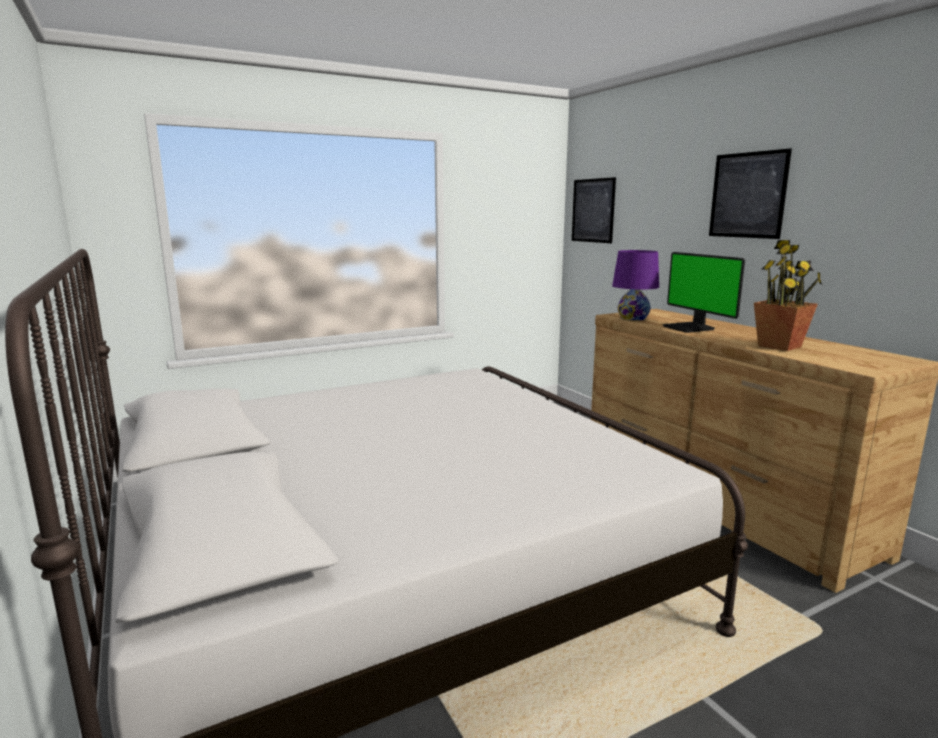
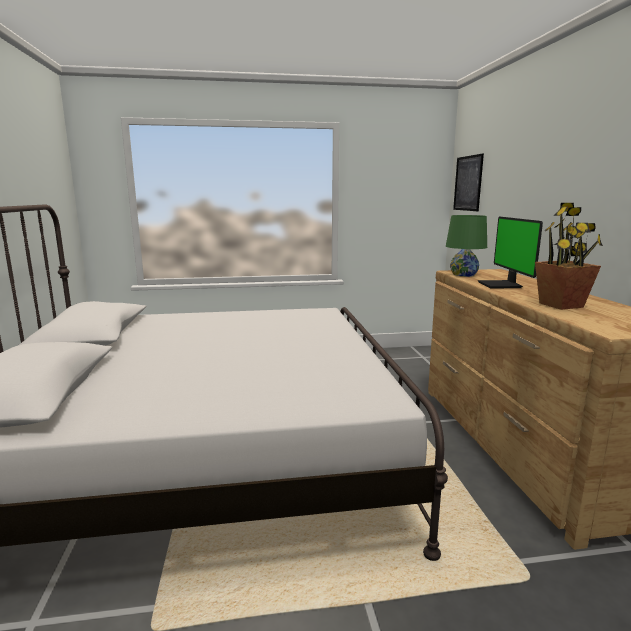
camera: 20 degrees right, 0 degrees up
(633, 318) = (463, 274): purple table lamp -> green table lamp
(747, 195) = (573, 163): picture -> none

